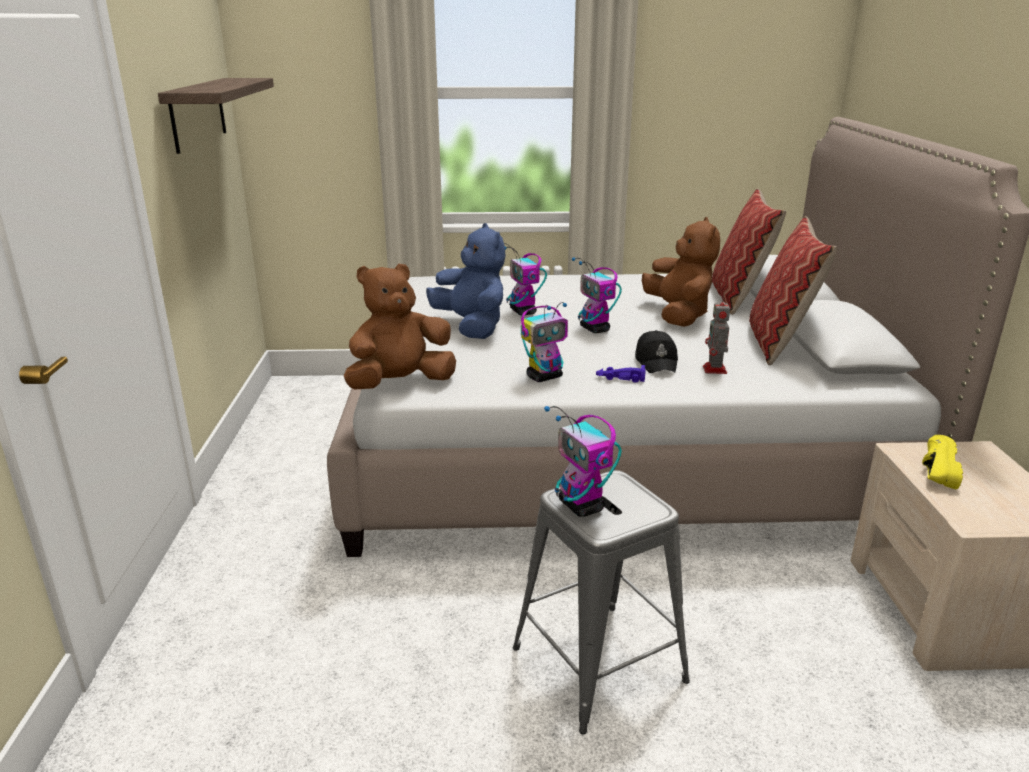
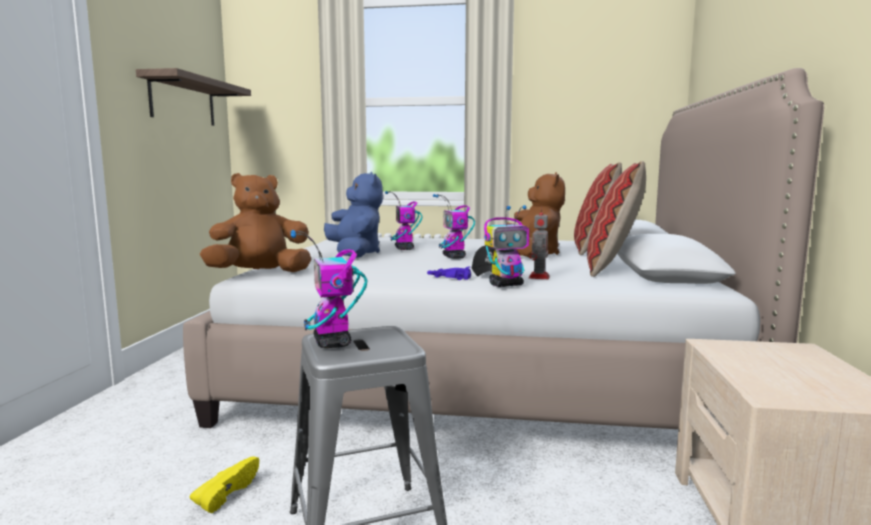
camera: 10 degrees right, 15 degrees down
(545, 377) = (383, 275): toy robot -> toy robot (506, 285)
(933, 472) = (739, 359): yellow shoe -> yellow shoe (226, 493)

